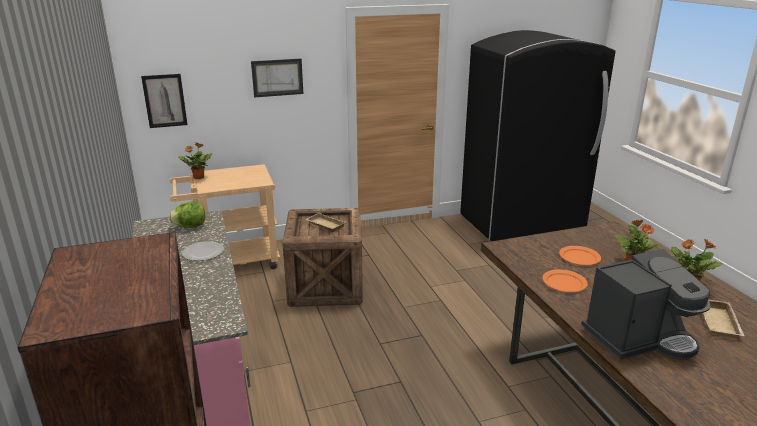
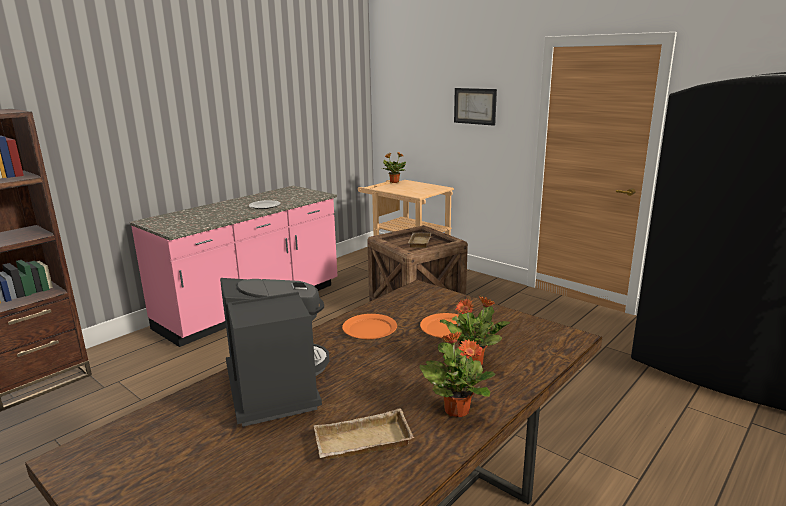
camera: 60 degrees right, 5 degrees down
(165, 101) = (395, 115): picture -> none
(190, 226) = (300, 195): lettuce -> none
(639, 338) = (276, 386): coffee machine -> coffee machine turned 150 degrees counterclockwise

